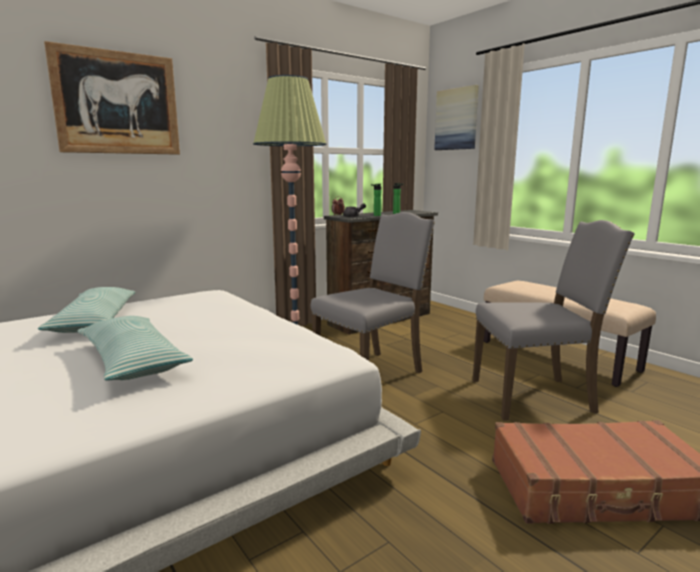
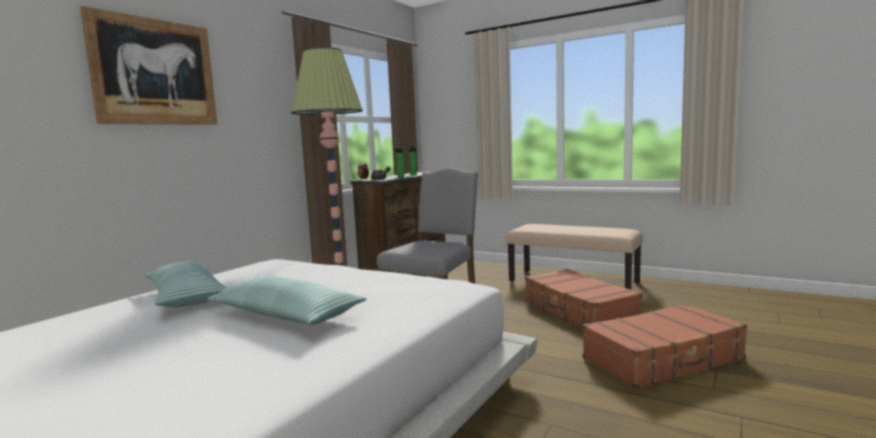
camera: 20 degrees left, 5 degrees down
(456, 119) = (449, 89): picture -> none
(535, 396) = (578, 311): grey chair -> brown suitcase

